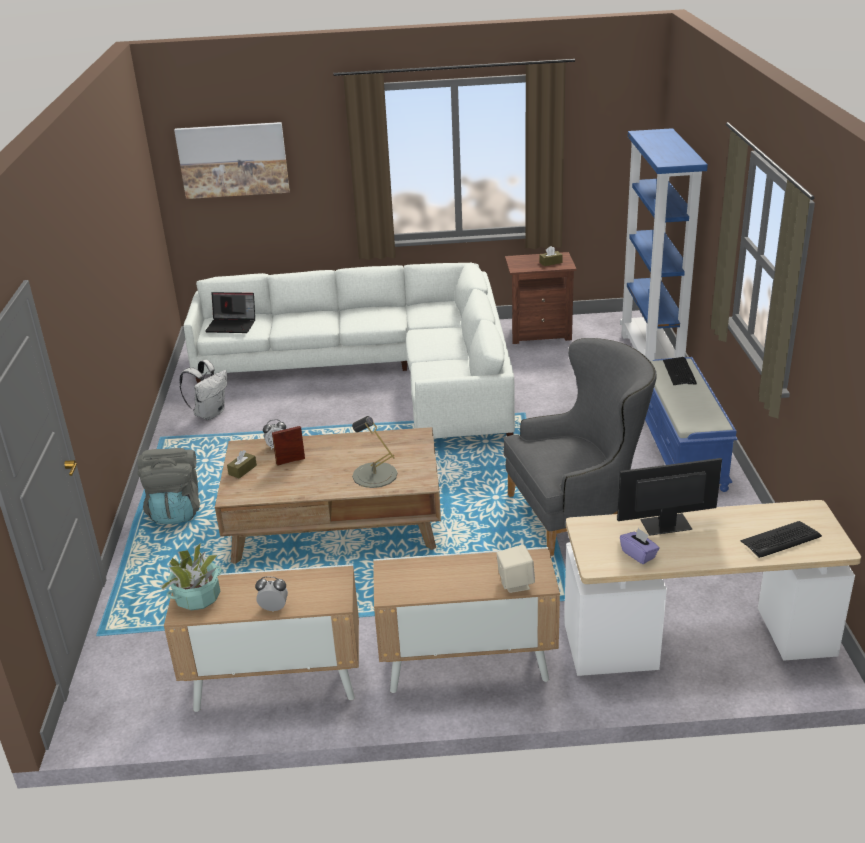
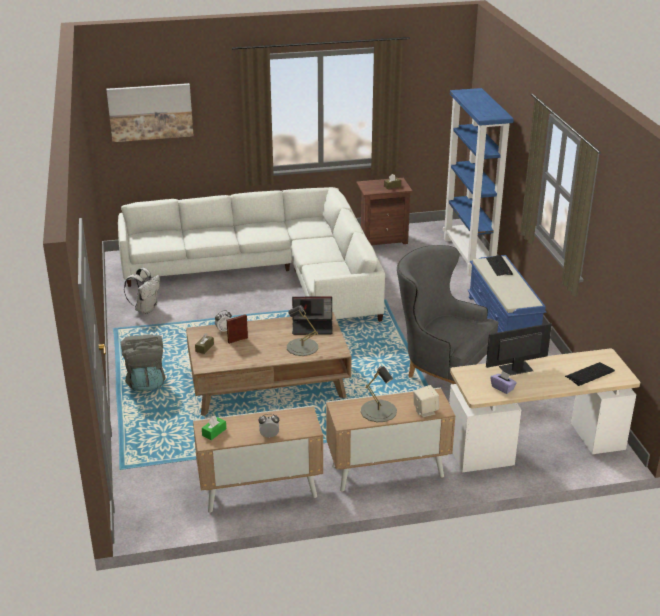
camera: 10 degrees left, 0 degrees up
(198, 597) = (214, 432): potted plant -> green tissue box
(232, 325) = (154, 240): laptop -> laptop (313, 326)
(445, 579) = (378, 411): none -> grey table lamp
(578, 513) = (440, 369): grey armchair -> grey armchair turned 120 degrees counterclockwise

